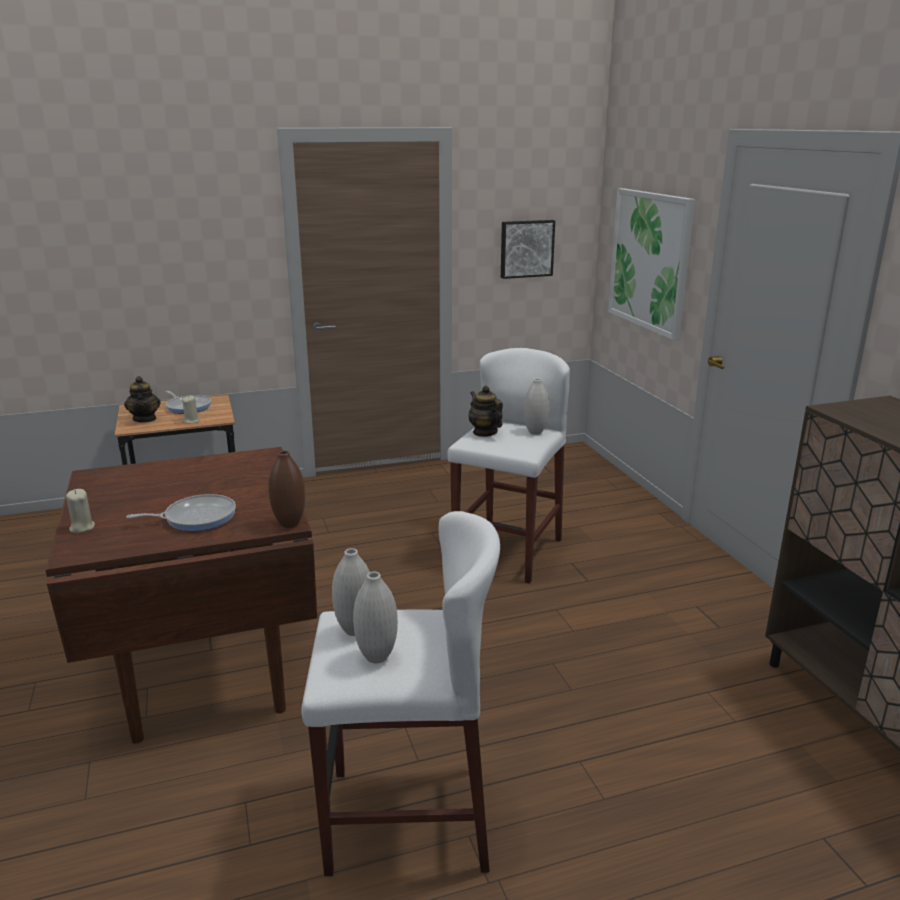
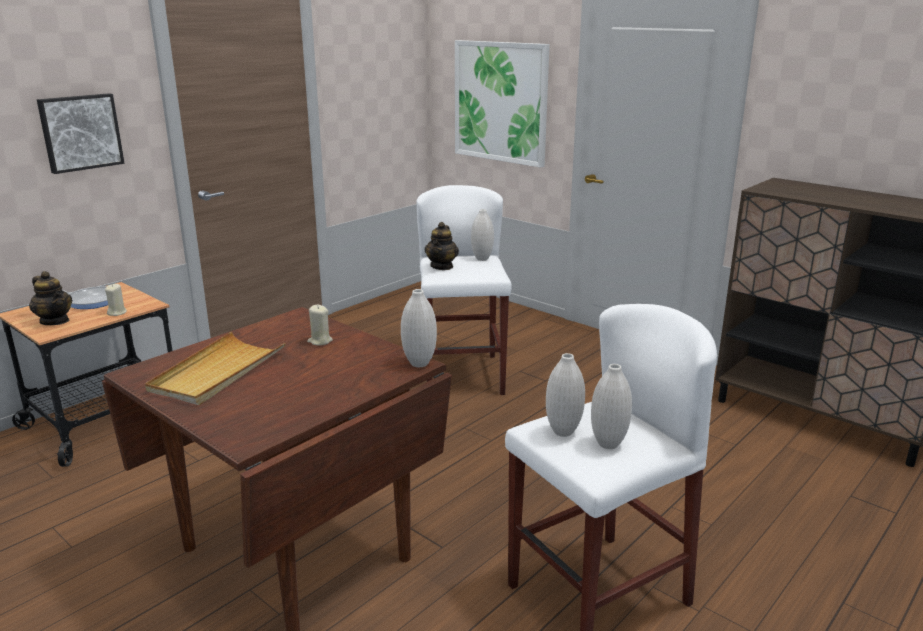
camera: 30 degrees left, 0 degrees up
(82, 527) = (213, 418): beige candle -> beige candle (320, 341)
(139, 489) = (217, 372): none -> beige tray
(196, 518) = (322, 380): frying pan -> none
(289, 524) = (419, 363): brown vase -> white vase
(485, 432) = (442, 266): teapot -> teapot turned 105 degrees counterclockwise
(526, 248) = (377, 101): picture -> picture (80, 132)

